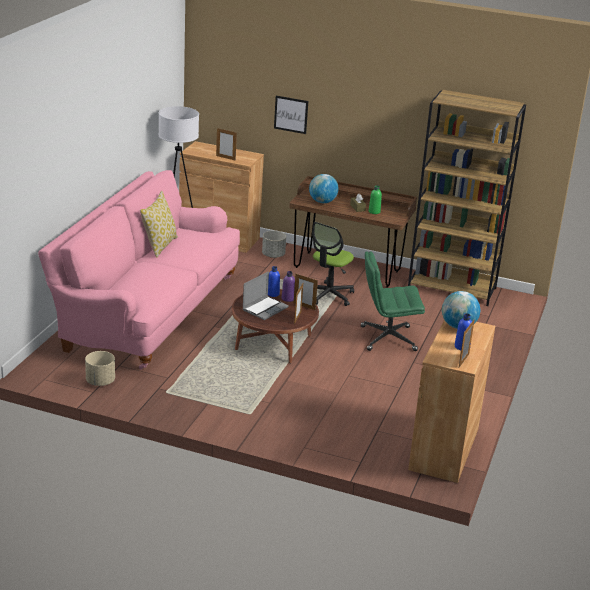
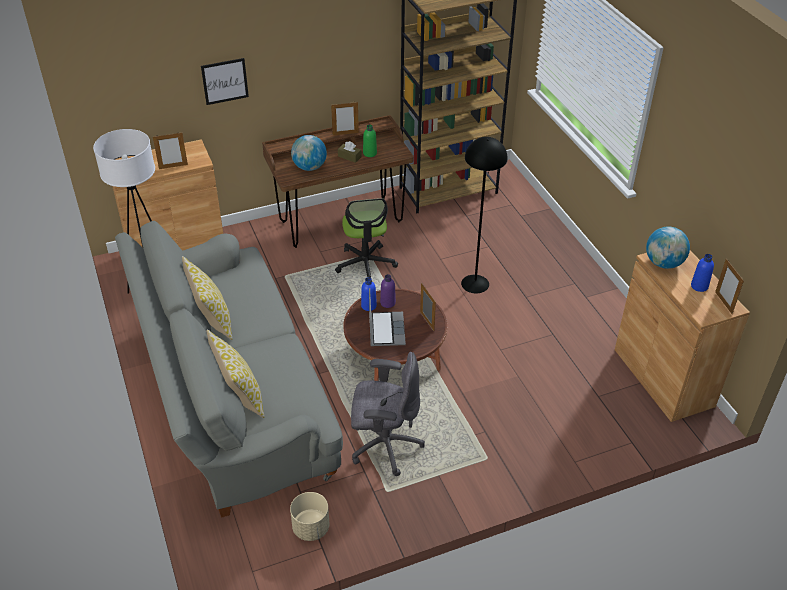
camera: 40 degrees left, 15 degrees up
(121, 279) = (239, 396): none -> pillow
(147, 311) = (234, 399): pink sofa -> grey sofa
(198, 374) = (384, 445): none -> grey office chair
(273, 255) = (256, 245): grey planter -> none
(304, 306) = (414, 303): picture frame -> picture frame (345, 134)
(387, 338) = (474, 283): green office chair -> black floor lamp

